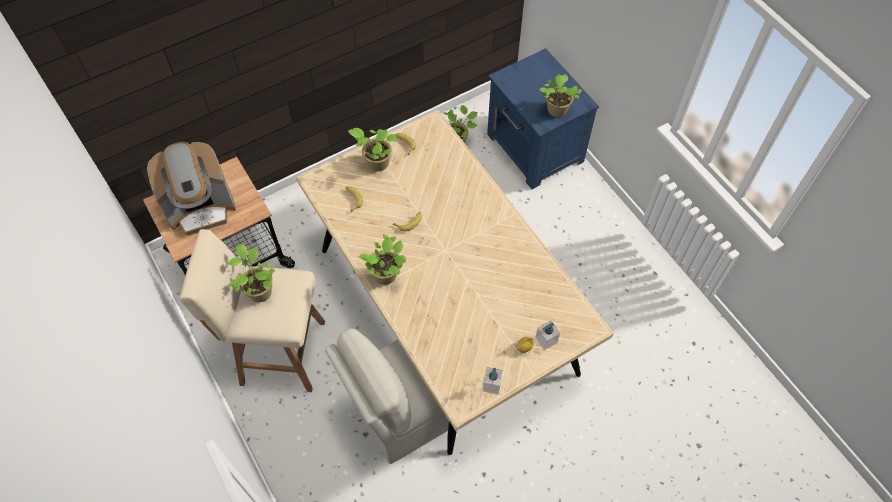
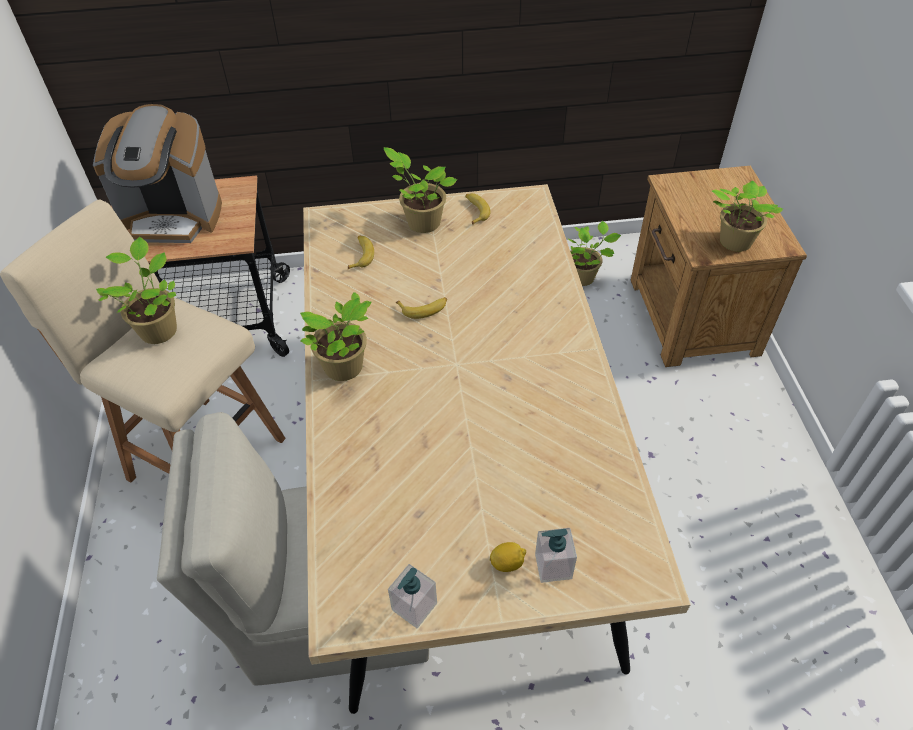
camera: 25 degrees right, 10 degrees down
(534, 149) = (692, 318): blue nightstand -> brown nightstand

